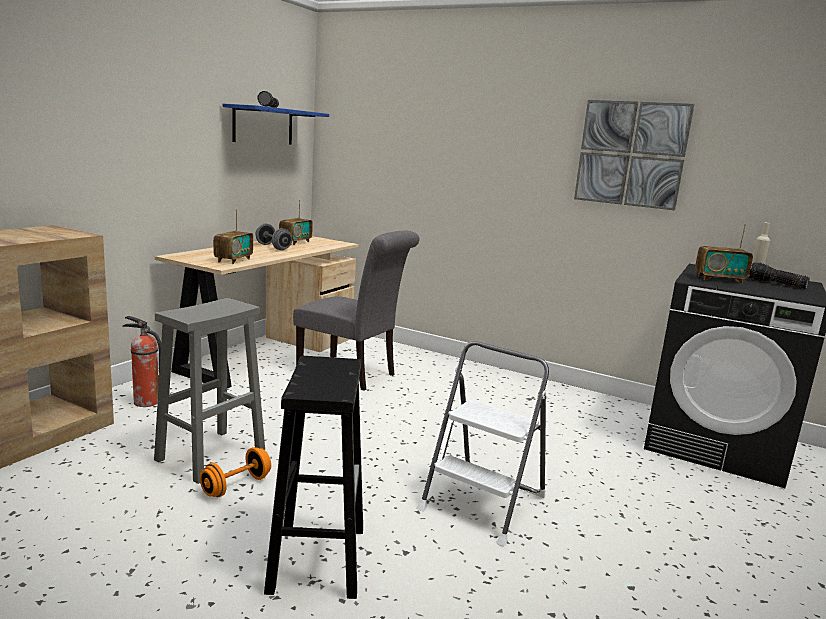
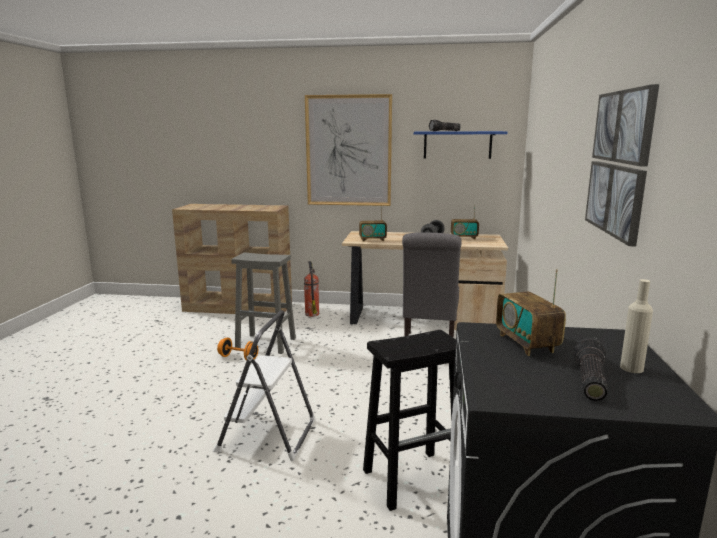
camera: 70 degrees right, 0 degrees up
(144, 127) = (348, 151): none -> picture
(317, 557) = (179, 394): black stool -> black stool (413, 478)

